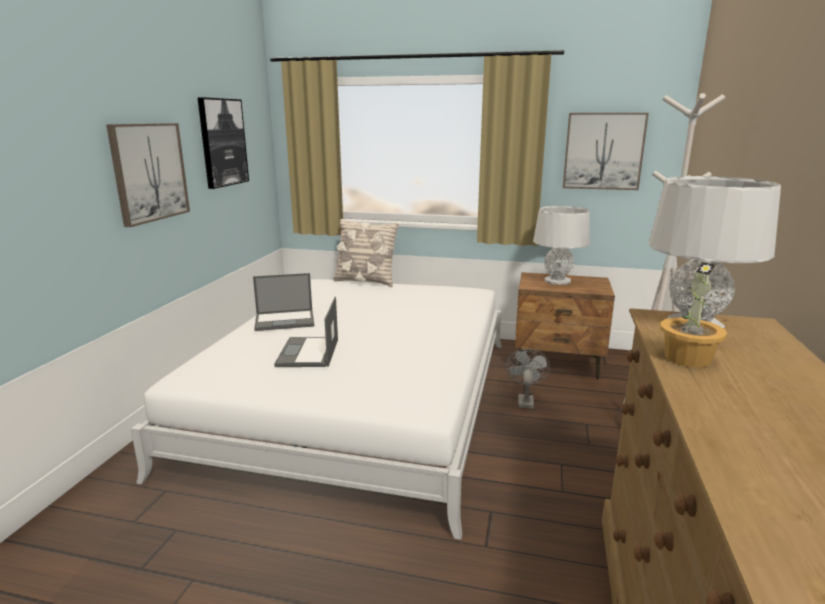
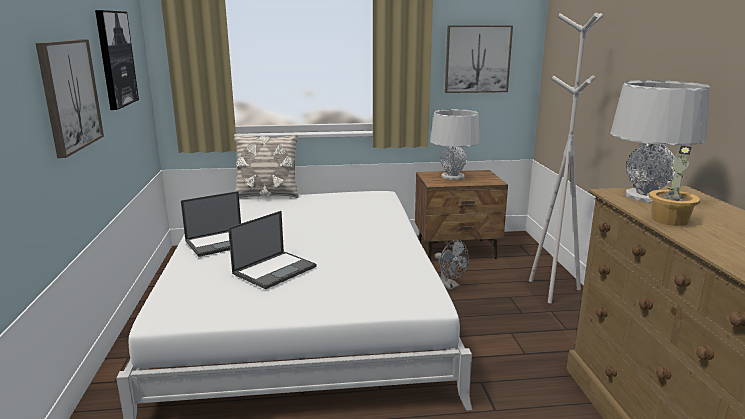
camera: 20 degrees left, 0 degrees up
(308, 353) = (275, 269): laptop -> laptop turned 120 degrees counterclockwise
(525, 400) = (450, 286): grey fan -> grey fan turned 150 degrees clockwise

